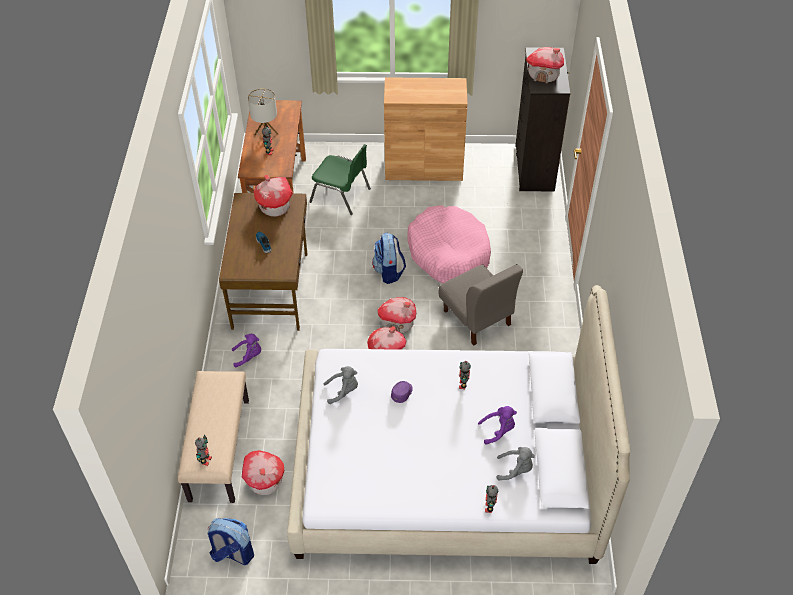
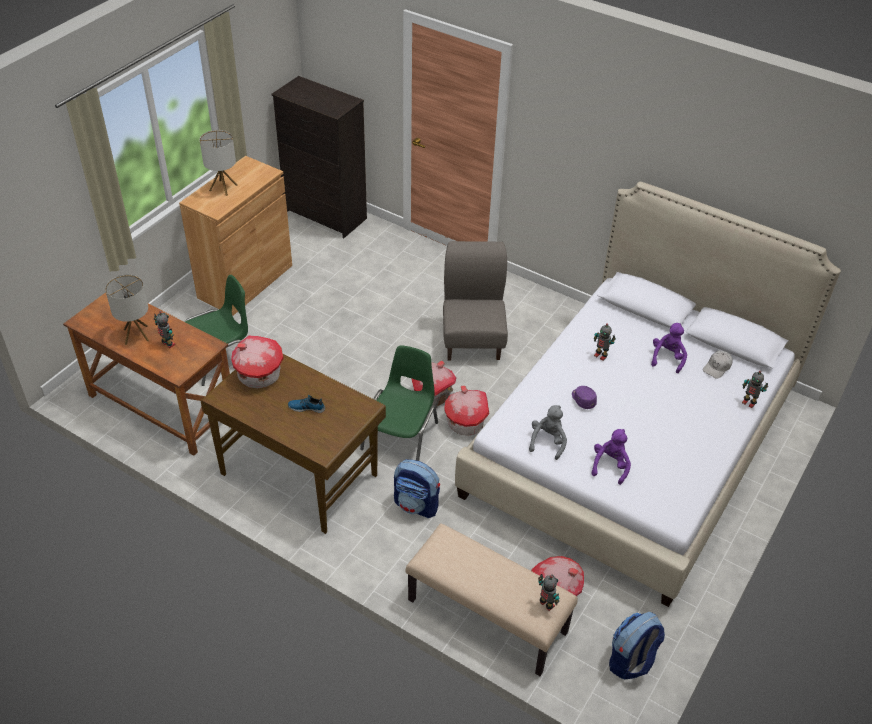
camera: 60 degrees left, 5 degrees down
(249, 356) = (377, 534): purple plush toy -> purple plush toy (610, 465)
(345, 325) = (401, 435): none -> green chair
(389, 272) = (360, 371): backpack -> backpack (417, 505)
(419, 87) = (223, 188): none -> table lamp
(449, 253) = (376, 319): pink dog bed -> none
(477, 318) = (473, 339): grey chair -> grey chair turned 90 degrees counterclockwise
(515, 469) = (717, 367): grey plush toy -> white cap
(544, 75) = (322, 101): toy house -> none

